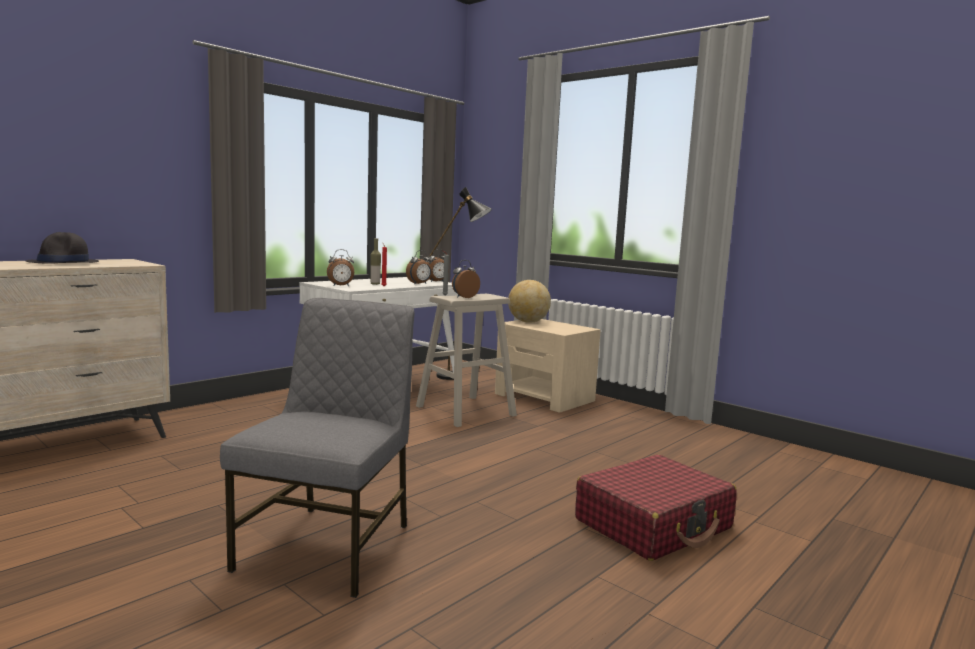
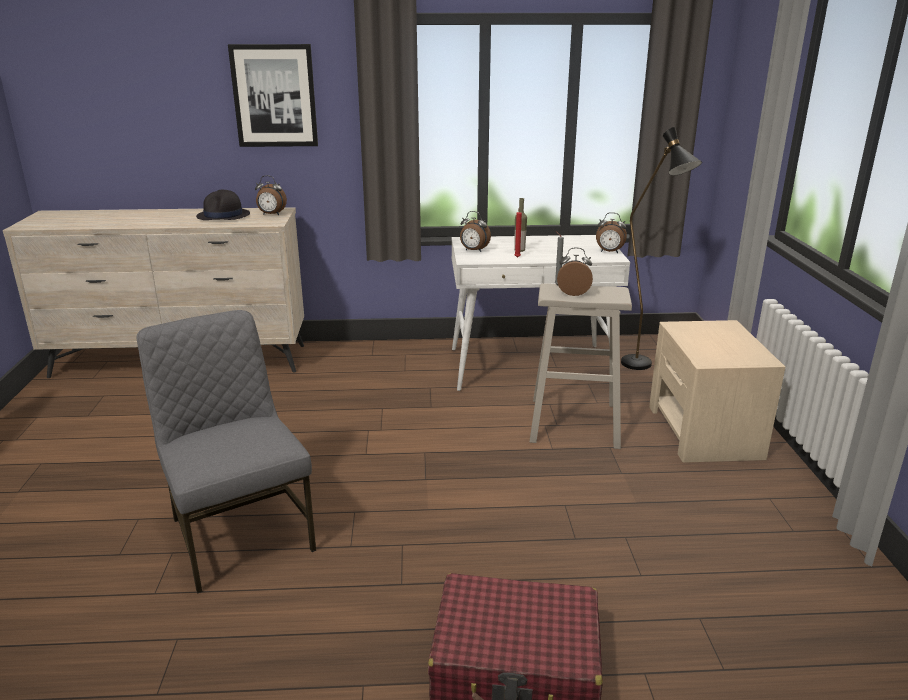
camera: 45 degrees right, 15 degrees up
(110, 138) = (274, 96): none -> picture
(329, 546) = (239, 533): grey chair -> grey chair turned 90 degrees counterclockwise
(419, 284) = (573, 256): alarm clock -> alarm clock (271, 214)
(528, 322) = (703, 328): globe -> none

